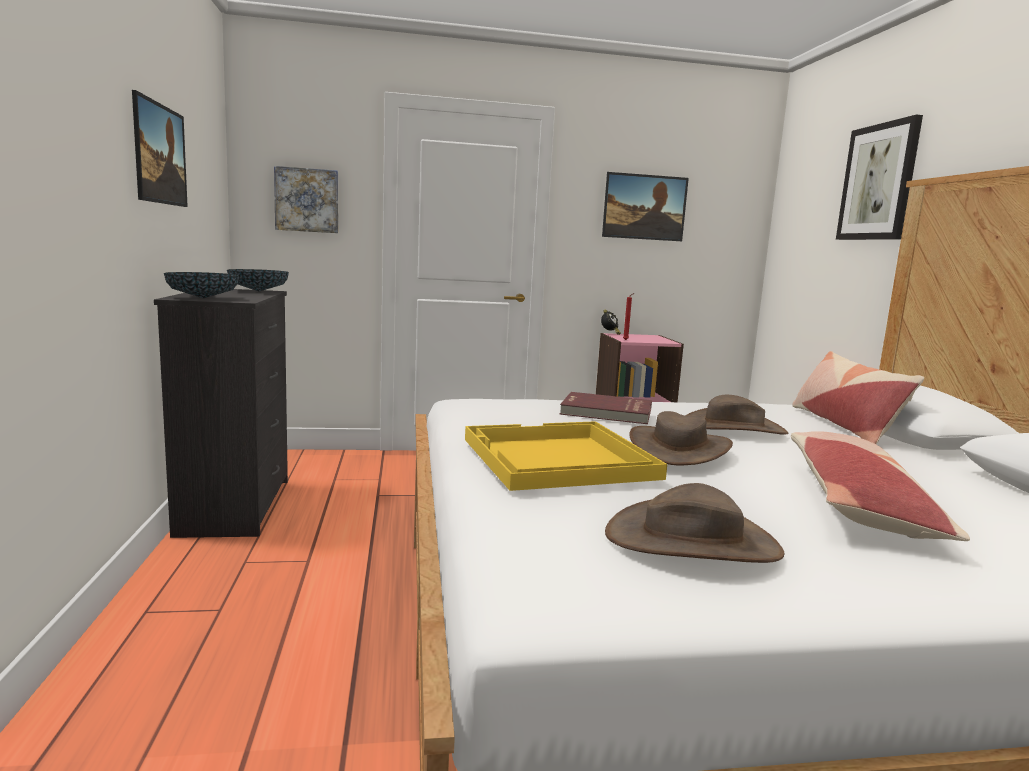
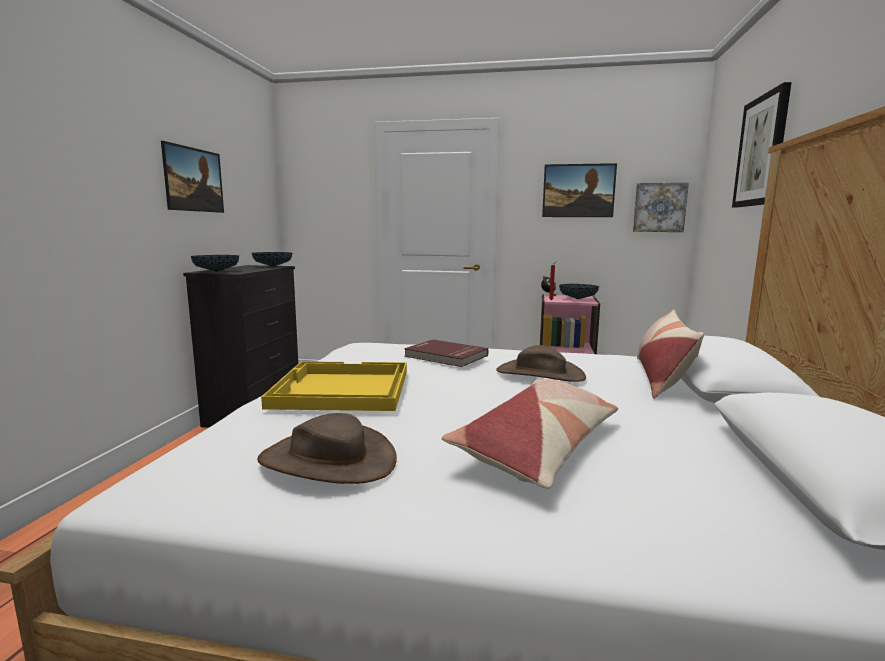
camera: 20 degrees right, 0 degrees up
(307, 200) = (326, 203): picture -> picture (659, 207)
(651, 339) = (578, 299): none -> bowl
(679, 448) = (454, 387): brown hat -> none

